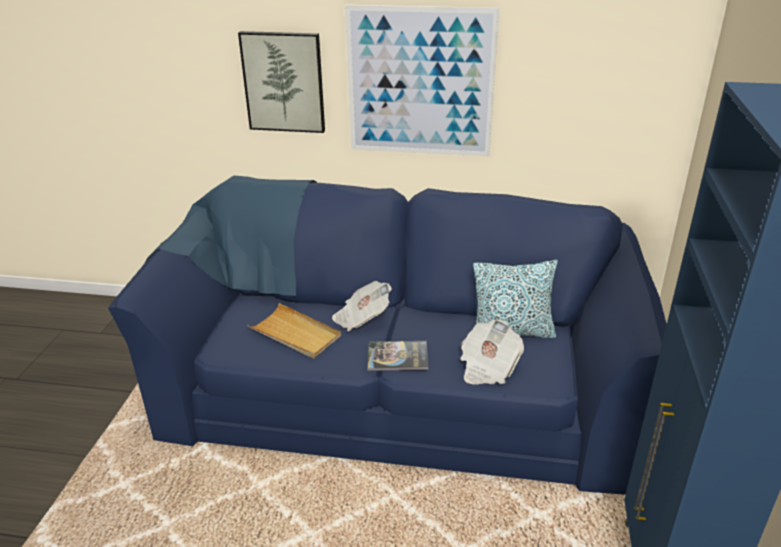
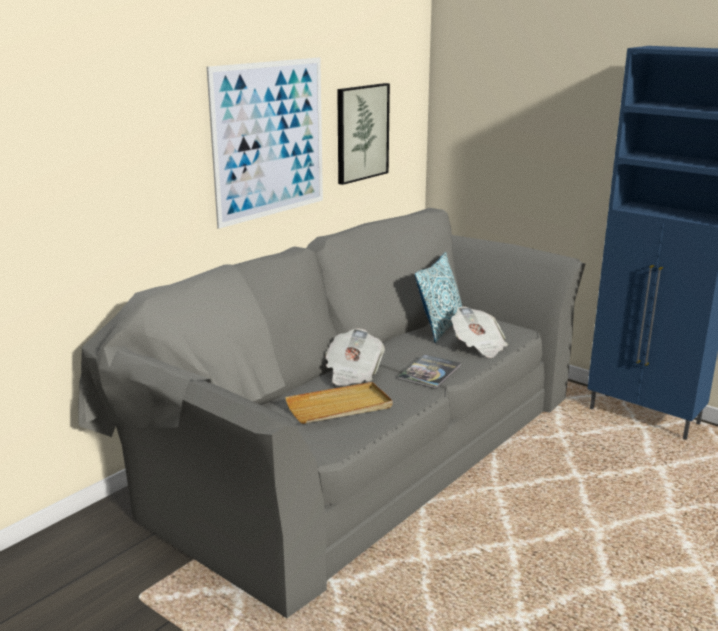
camera: 60 degrees left, 10 degrees down
(283, 82) = (150, 166): picture -> picture (361, 132)
(393, 389) = (362, 448): blue sofa -> grey sofa

